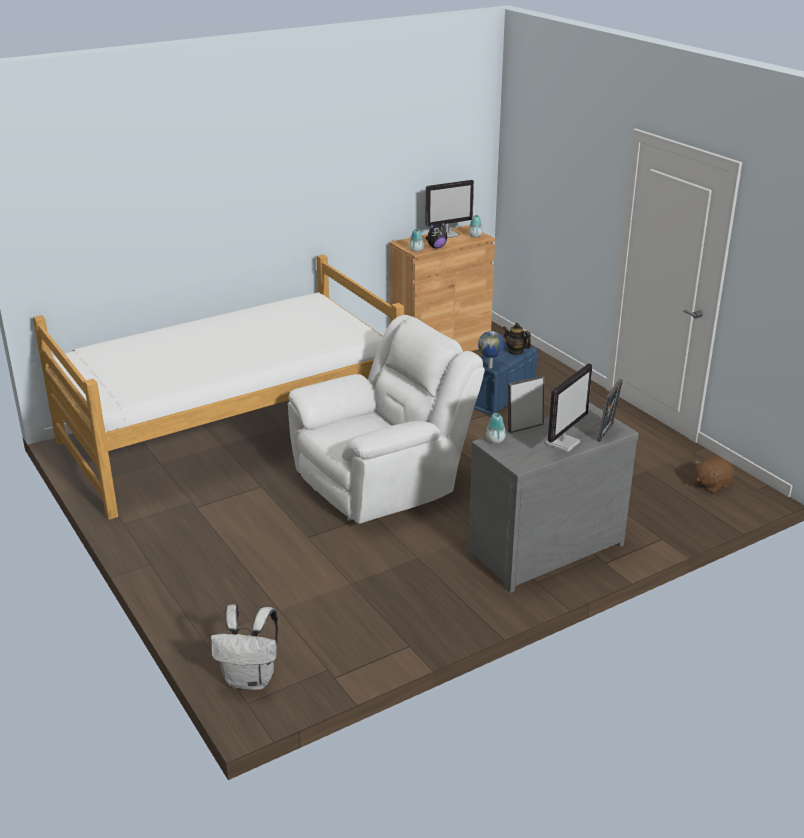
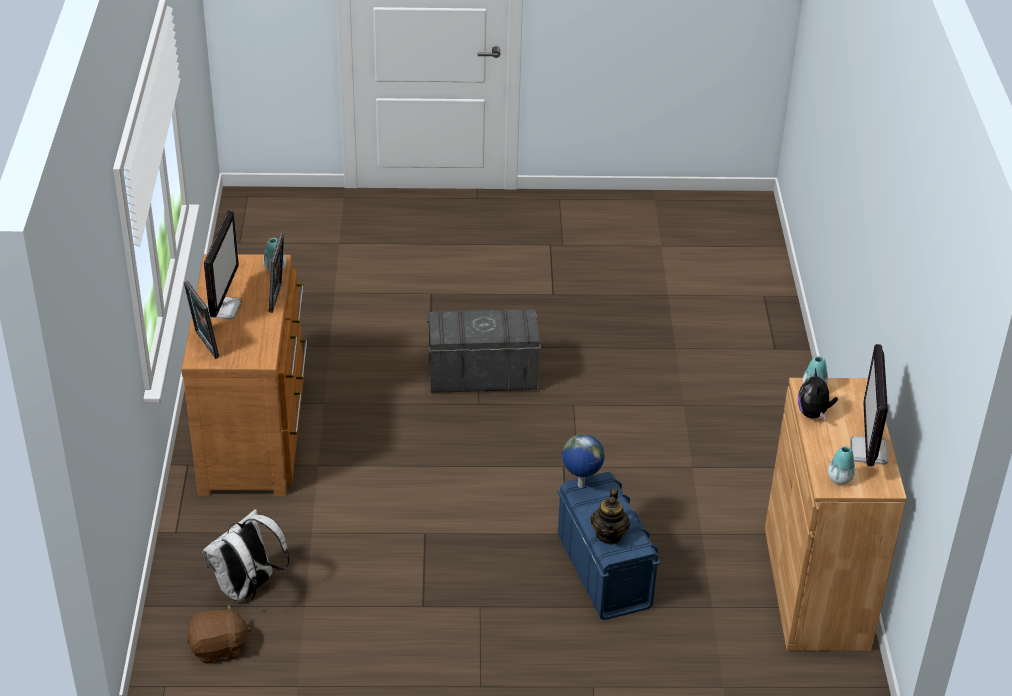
camera: 120 degrees right, 10 degrees up
(230, 434) = (689, 307): bed -> none
(251, 679) = (271, 205): white backpack -> white backpack (247, 589)
(383, 483) = (482, 377): white armchair -> grey storage box
(515, 351) = (609, 535): teapot -> teapot turned 120 degrees clockwise
(542, 548) = (255, 434): grey dresser -> brown dresser
(563, 442) = (222, 308): monitor -> monitor turned 150 degrees counterclockwise
(711, 484) = (218, 648): brown plush toy -> brown plush toy turned 75 degrees clockwise

